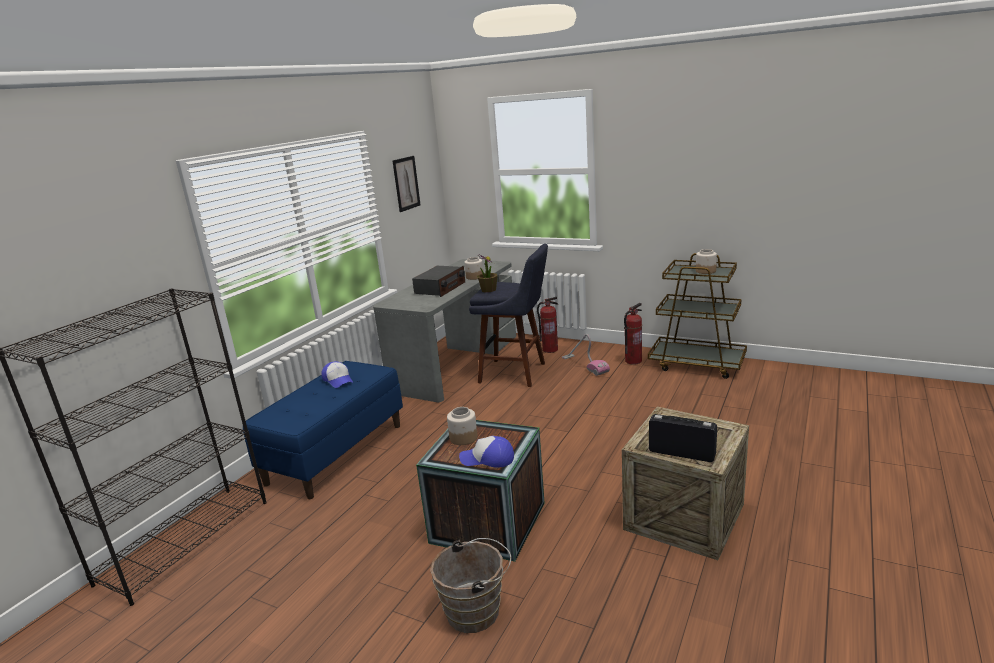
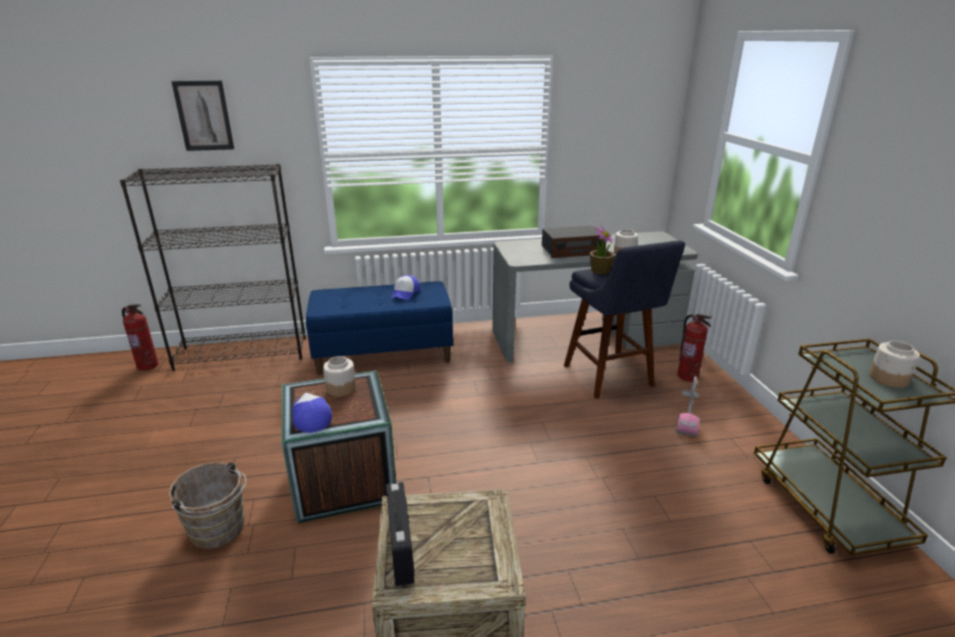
camera: 50 degrees right, 5 degrees up
(406, 183) = (609, 125): picture -> picture (204, 116)
(633, 361) = (751, 446): fire extinguisher -> fire extinguisher (148, 365)

